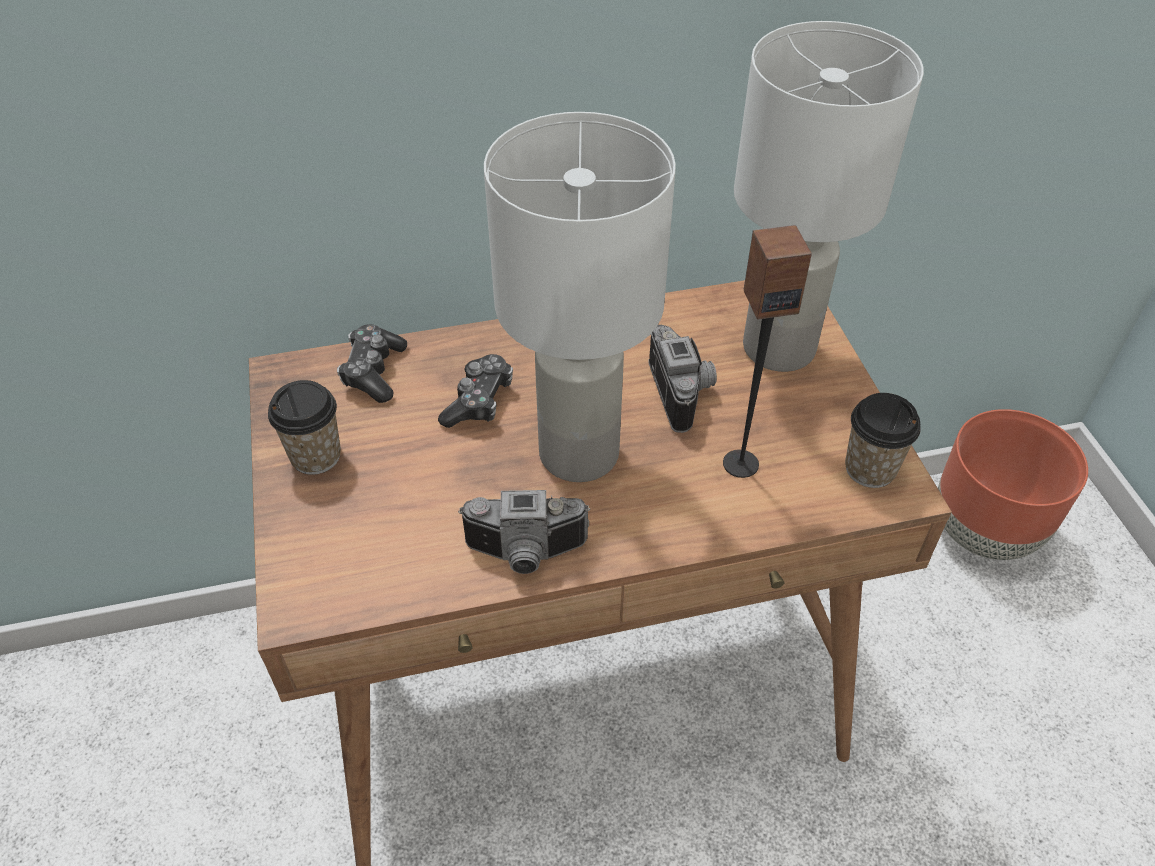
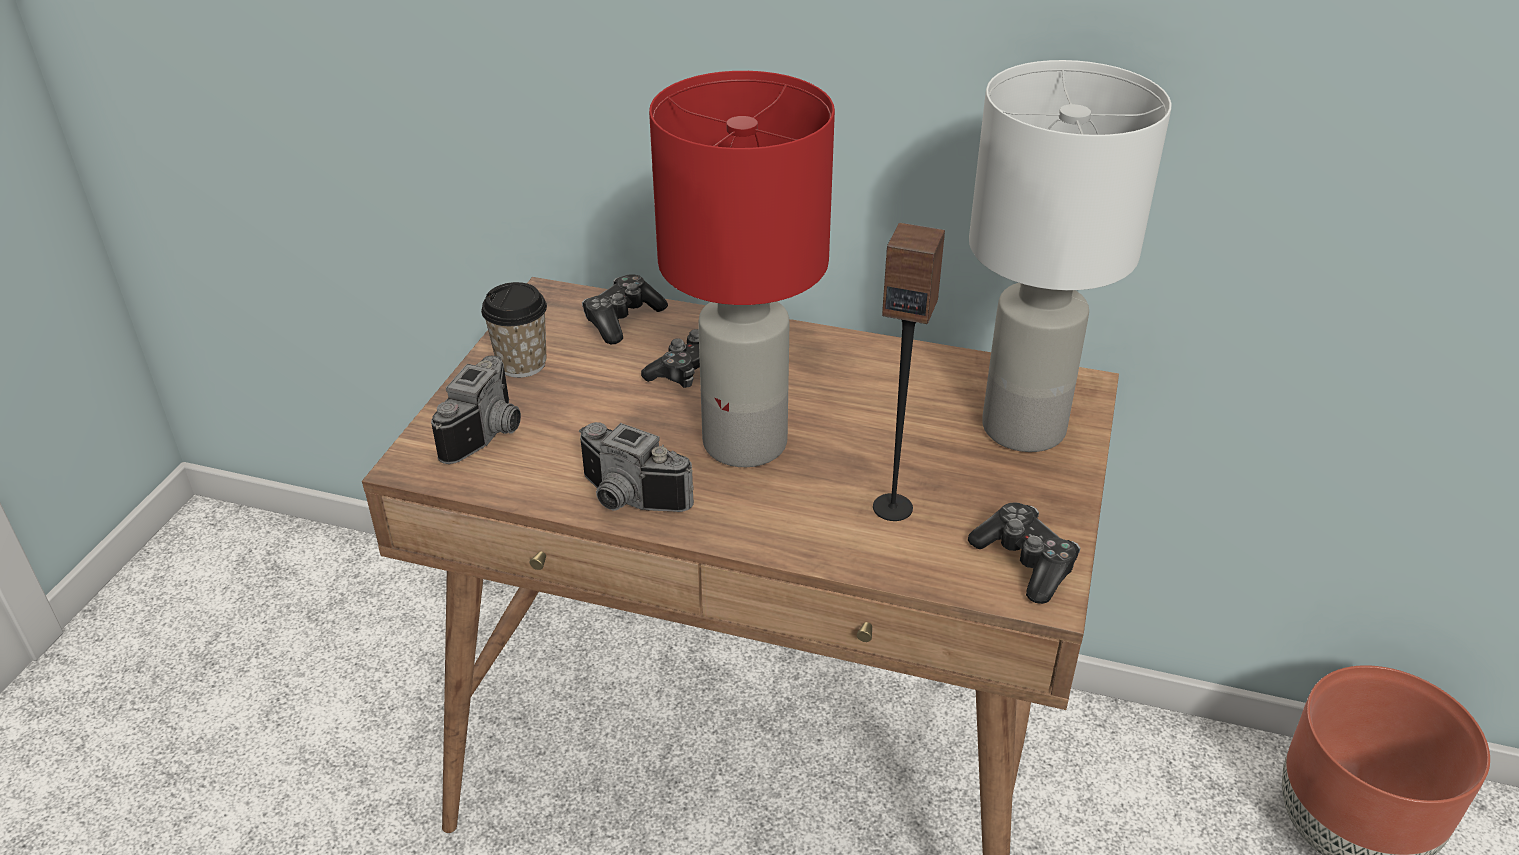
camera: 30 degrees right, 10 degrees down
(580, 454) = (745, 444): white table lamp -> red table lamp
(685, 392) = (891, 431): camera -> camera (491, 433)
(870, 469) = (1025, 562): cup -> game controller

